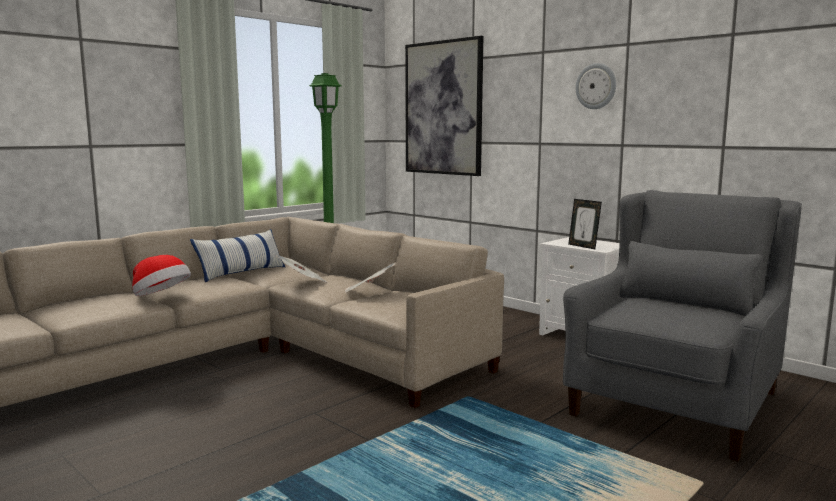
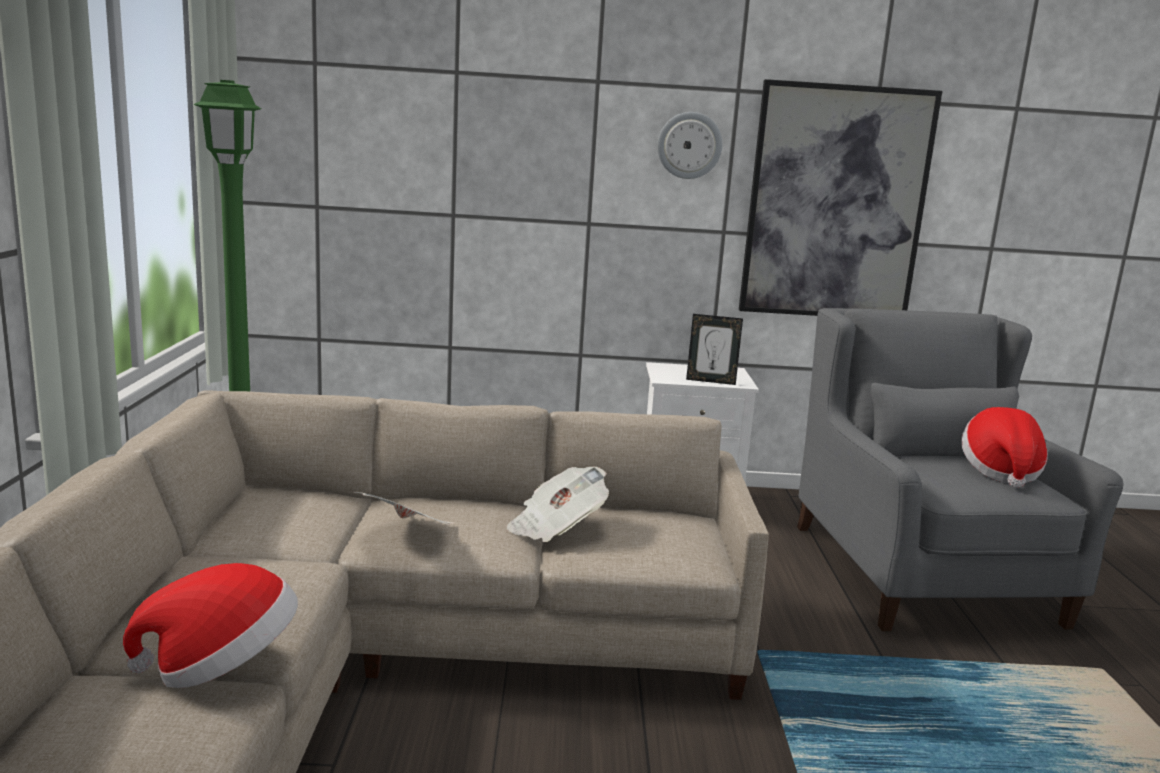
camera: 45 degrees left, 5 degrees up
(241, 273) = (226, 541): pillow -> none
(443, 108) = (392, 152): picture -> picture (835, 203)
(695, 314) = (1000, 471): none -> hat

